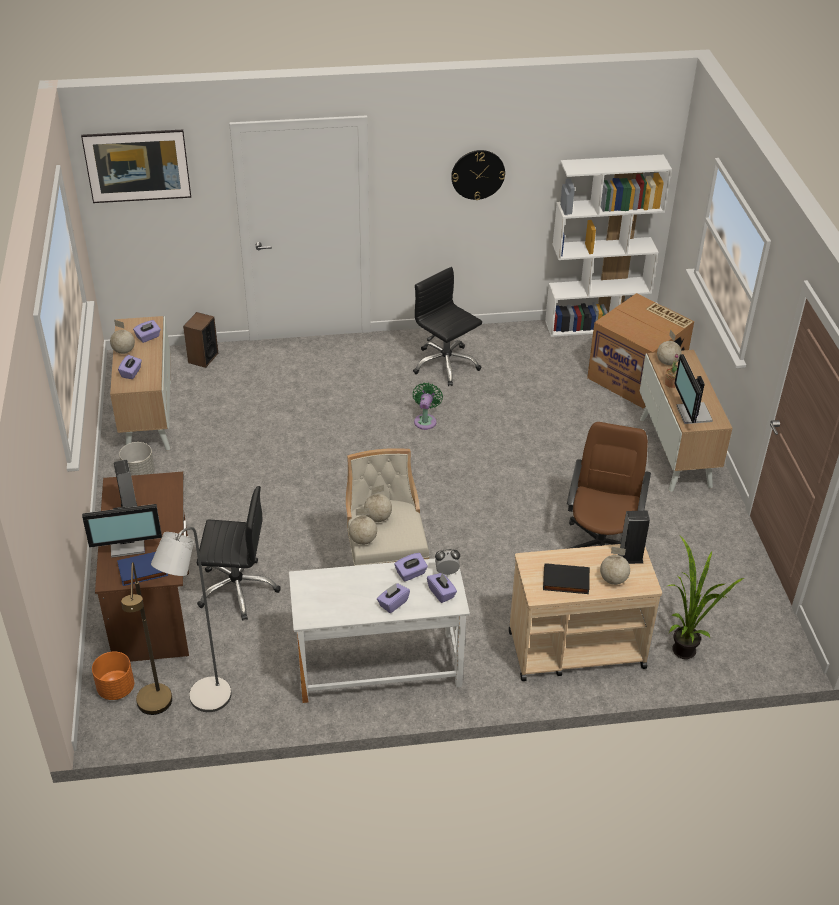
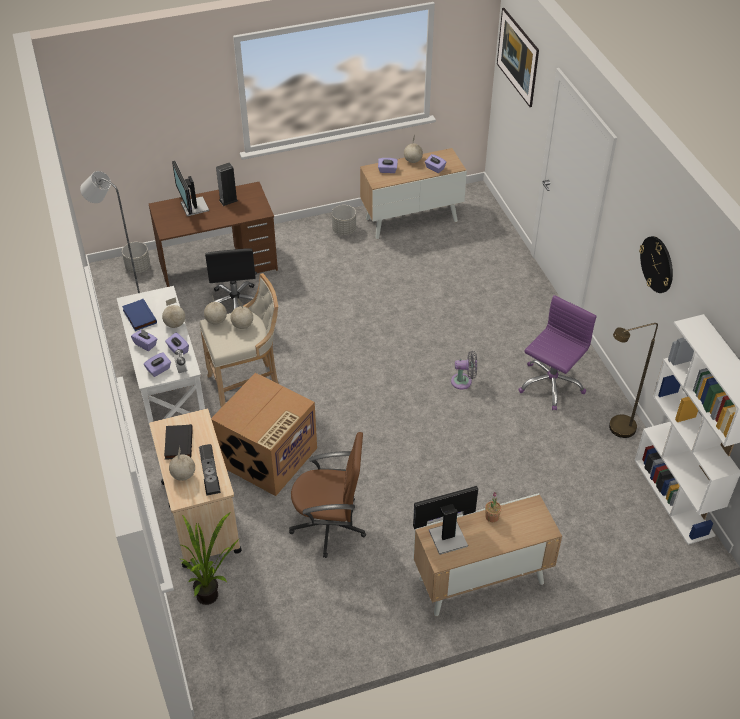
camera: 80 degrees right, 5 degrees up
(115, 688) = (138, 267): orange planter -> grey planter
(142, 571) = (169, 219): blue book -> blue book (138, 316)
(156, 708) = (122, 289): brown floor lamp -> brown floor lamp (616, 430)
(203, 358) = (495, 232): speaker -> none
(425, 420) = (463, 381): green fan -> grey fan
(445, 365) = (551, 384): black office chair -> purple office chair
(637, 377) = (595, 540): cardboard box -> cardboard box (268, 457)
(667, 362) = (529, 512): globe -> globe (175, 324)

